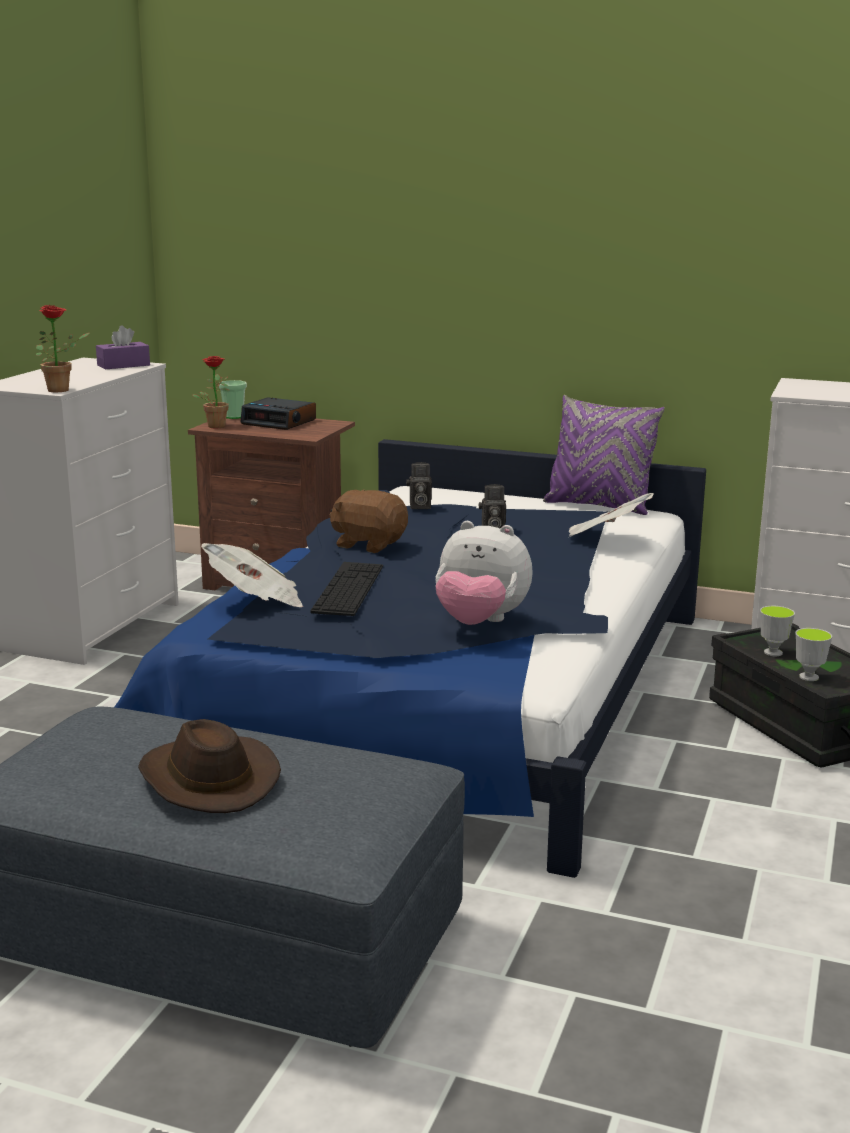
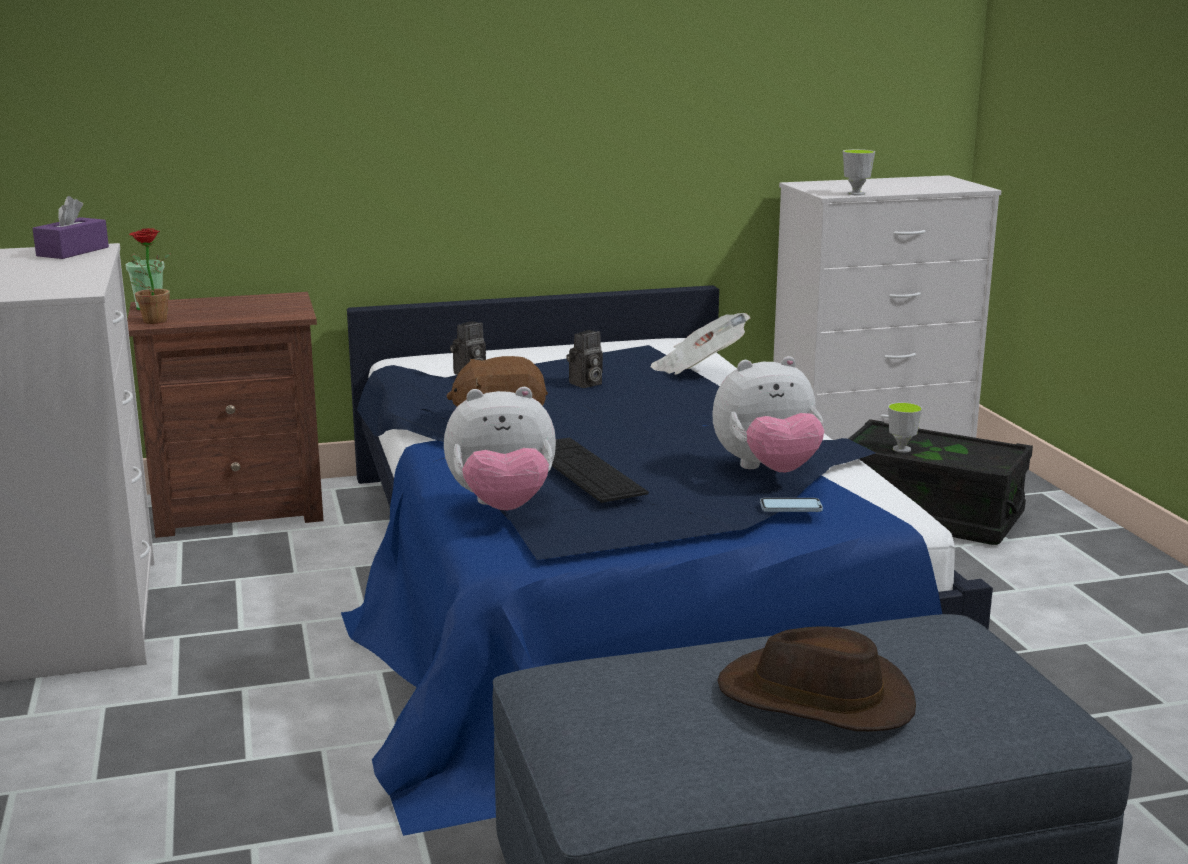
camera: 35 degrees left, 0 degrees up
(63, 390) = (86, 288): potted plant -> none
(256, 600) = (502, 507): newspaper -> plush toy
(280, 422) = (222, 305): alarm clock -> none
(441, 652) = (790, 507): none -> phone
(599, 506) = (622, 342): purple pillow -> none
(809, 677) = (961, 462): cup -> cup (856, 194)

